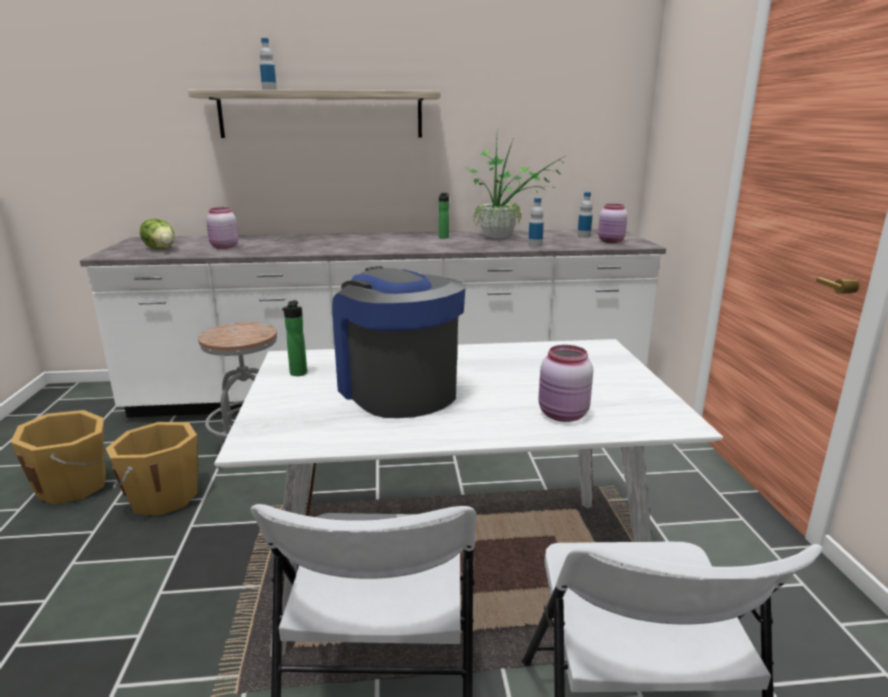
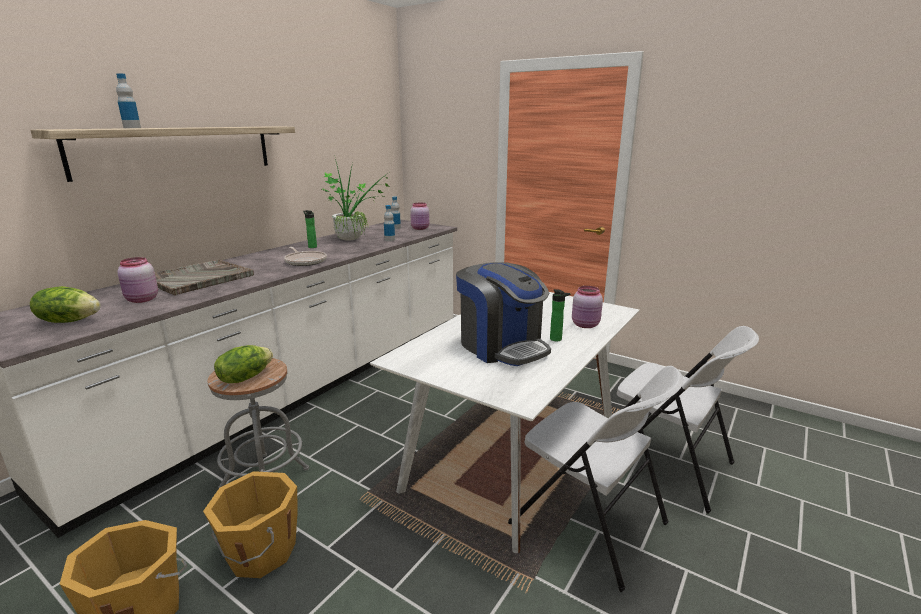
camera: 50 degrees left, 0 degrees up
(228, 335) = (245, 377): none -> lettuce
(293, 242) = (198, 278): none -> grey tray
(297, 374) = (432, 364): bottle -> bottle (557, 339)
(396, 389) = (502, 346): coffee machine -> coffee machine turned 135 degrees counterclockwise
(397, 246) = (305, 261): none -> frying pan

